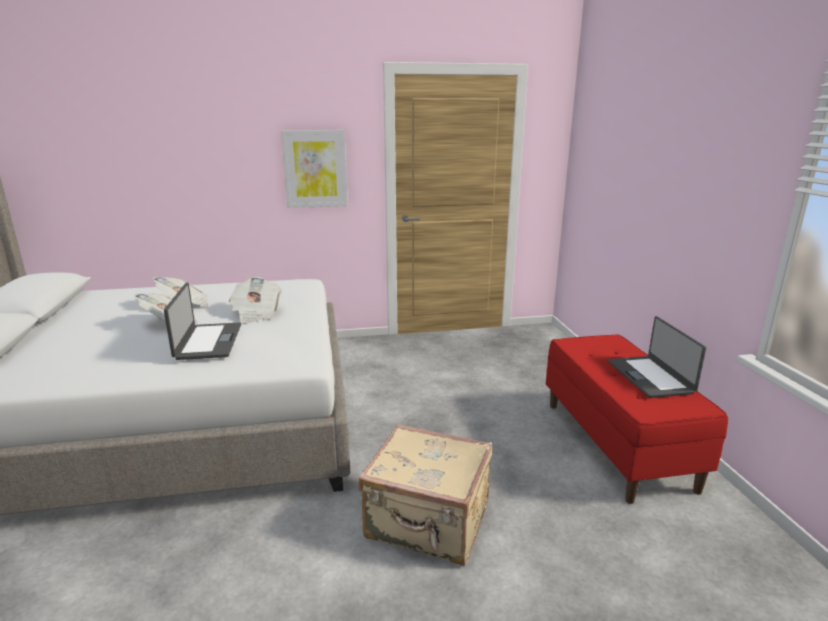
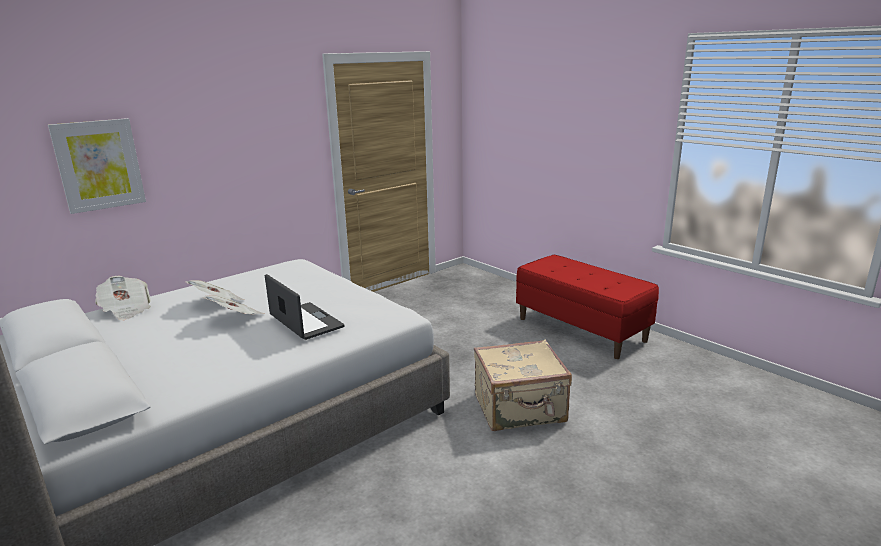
camera: 30 degrees left, 0 degrees up
(256, 313) = (302, 294): newspaper -> newspaper (126, 310)
(315, 169) = (272, 155): picture -> picture (99, 165)
(650, 377) = (600, 275): laptop -> none

